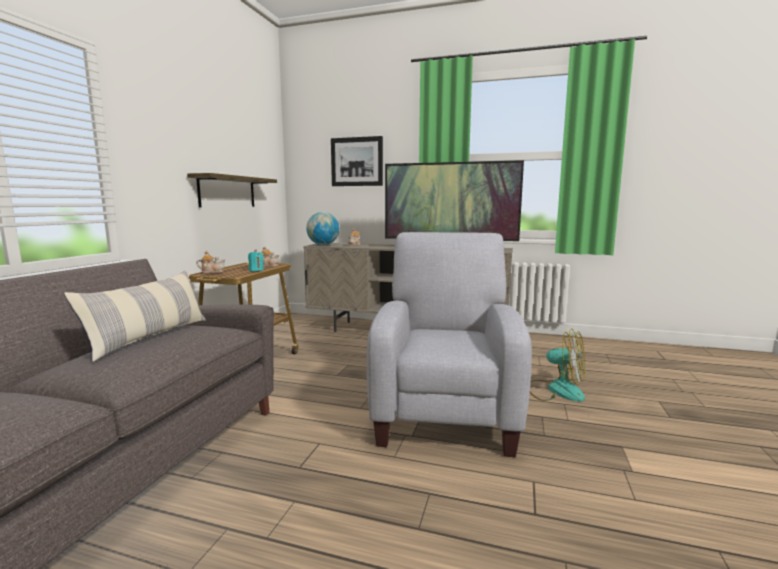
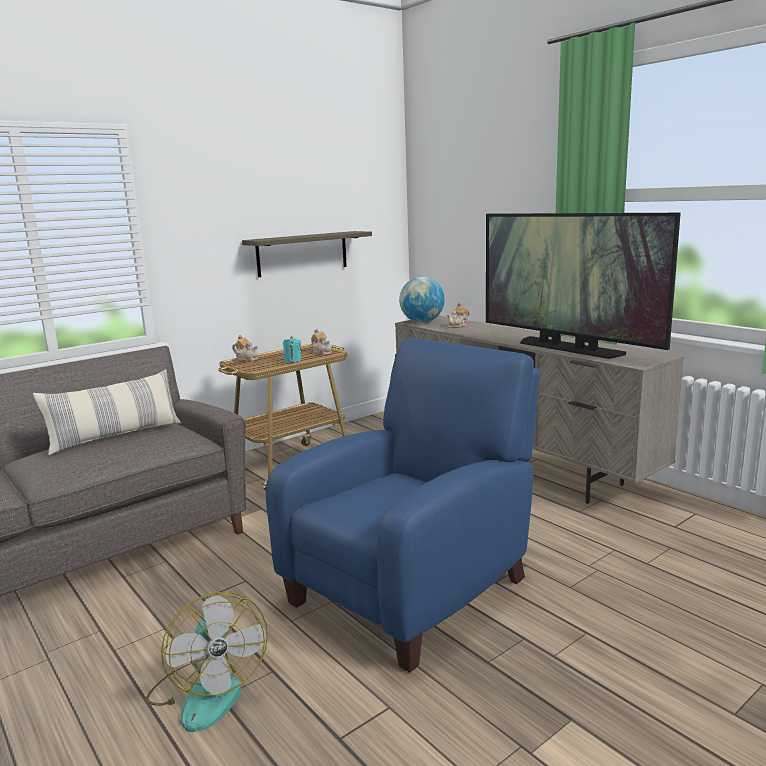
camera: 35 degrees right, 5 degrees up
(356, 161) = (485, 199): picture -> none
(445, 410) = (415, 587): grey armchair -> blue armchair
(556, 390) = (607, 609): fan -> fan (207, 691)

